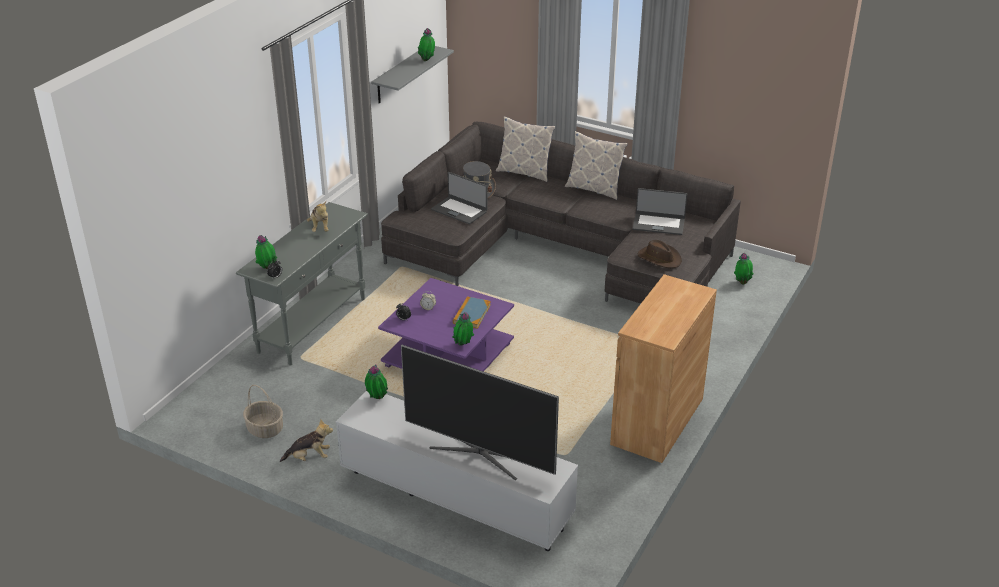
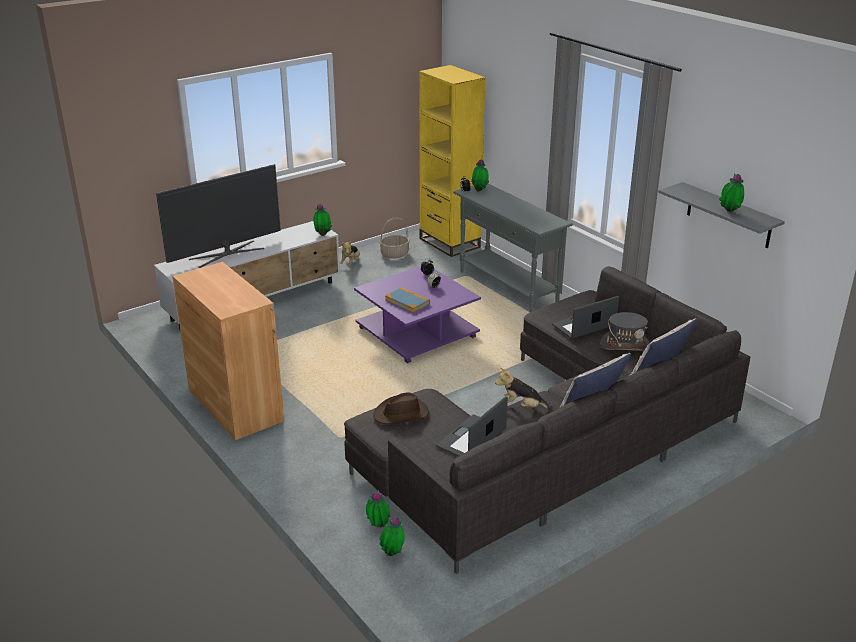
camera: 115 degrees right, 5 degrees down
(211, 395) = (449, 243): none -> yellow bookcase
(320, 227) = (528, 214): plush toy -> plush toy (521, 407)
(463, 345) = (368, 289): potted plant -> potted plant (378, 527)

